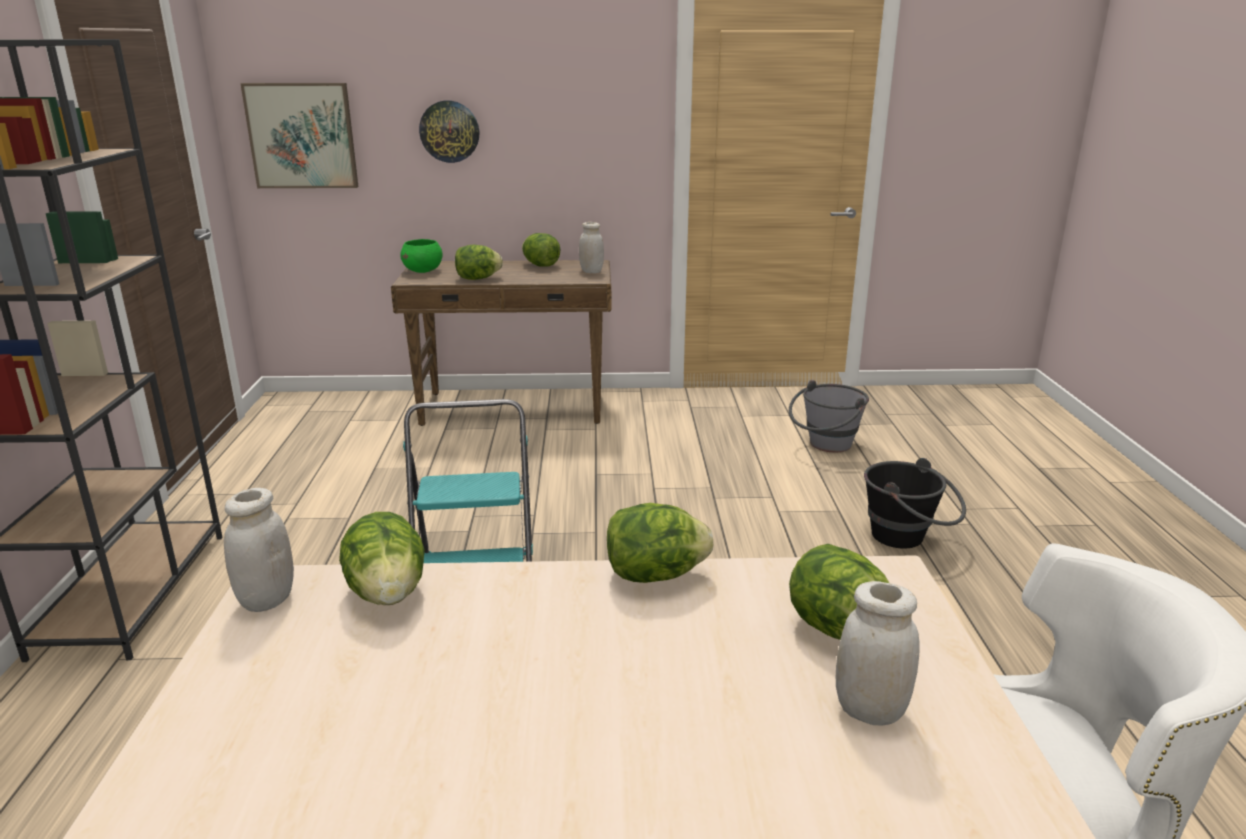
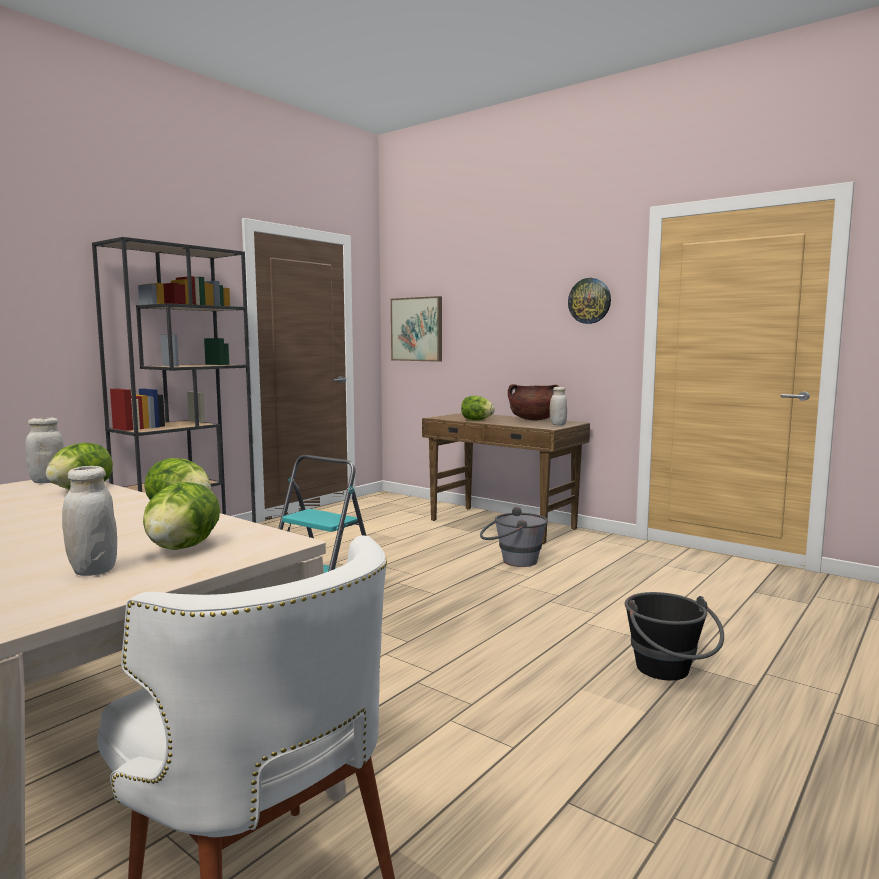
camera: 40 degrees right, 15 degrees down
(423, 271) = (456, 415): green bowl -> none
(449, 131) = (494, 325): wall clock -> wall clock (589, 301)
(540, 265) = (533, 420): lettuce -> brown cooking pot
(825, 446) = (706, 599): grey bucket -> grey bucket (512, 561)

